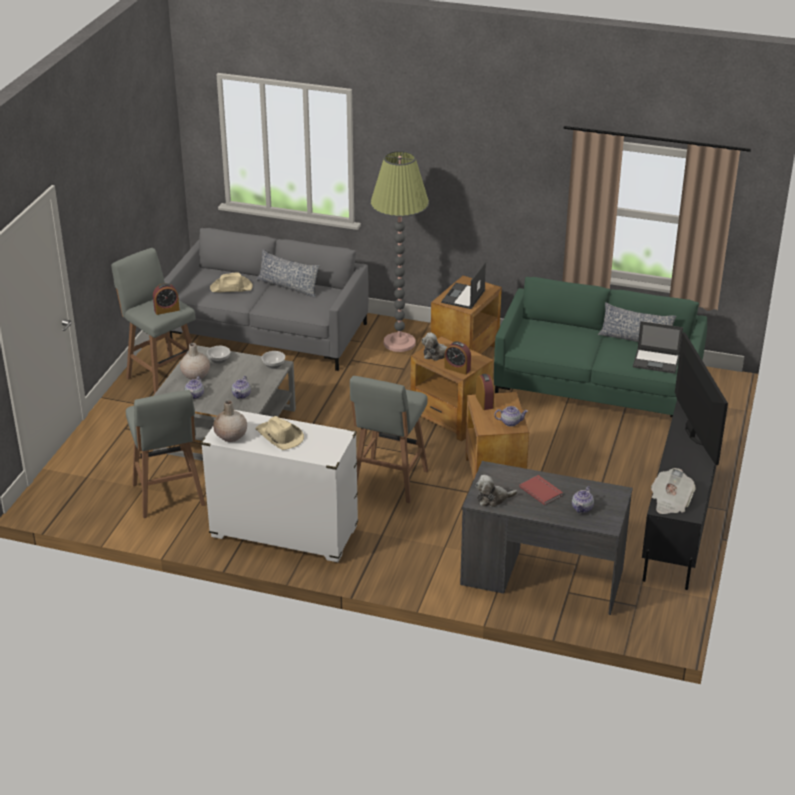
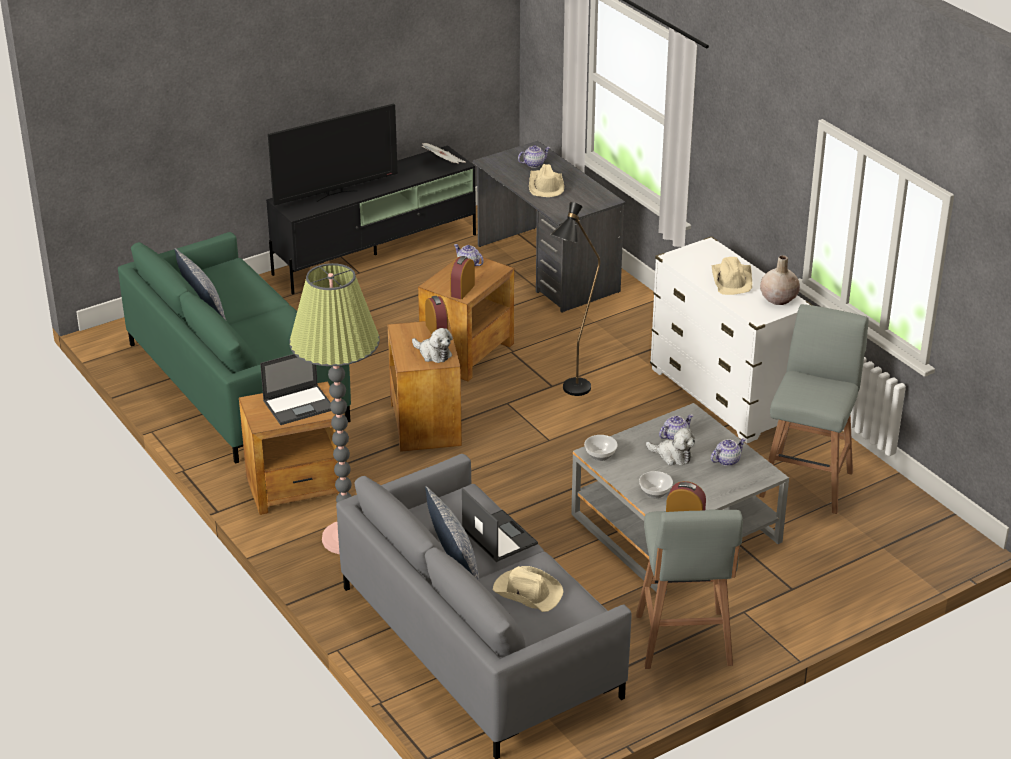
camera: 140 degrees left, 0 degrees up
(195, 375) = (702, 485): beige vase -> none
(389, 482) = (571, 393): grey stool -> black floor lamp
(493, 499) = (592, 196): plush toy -> plush toy (672, 456)
(541, 491) = (545, 185): red book -> beige hat
(657, 361) = (226, 275): laptop -> laptop (498, 536)
(692, 433) = (335, 194): television -> television turned 150 degrees counterclockwise

